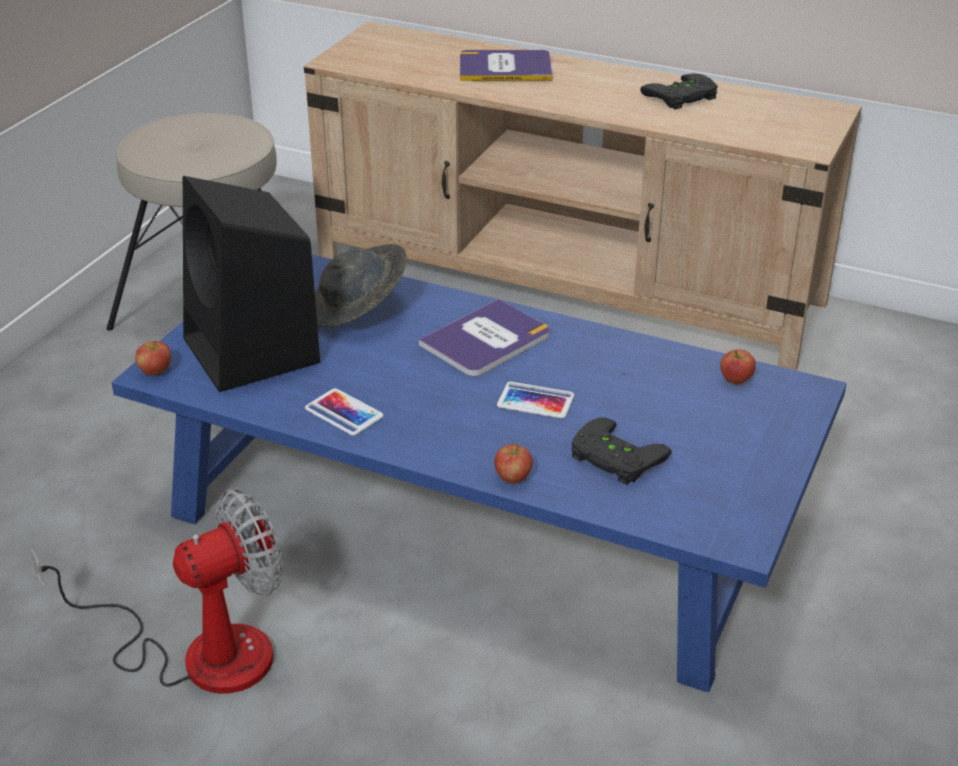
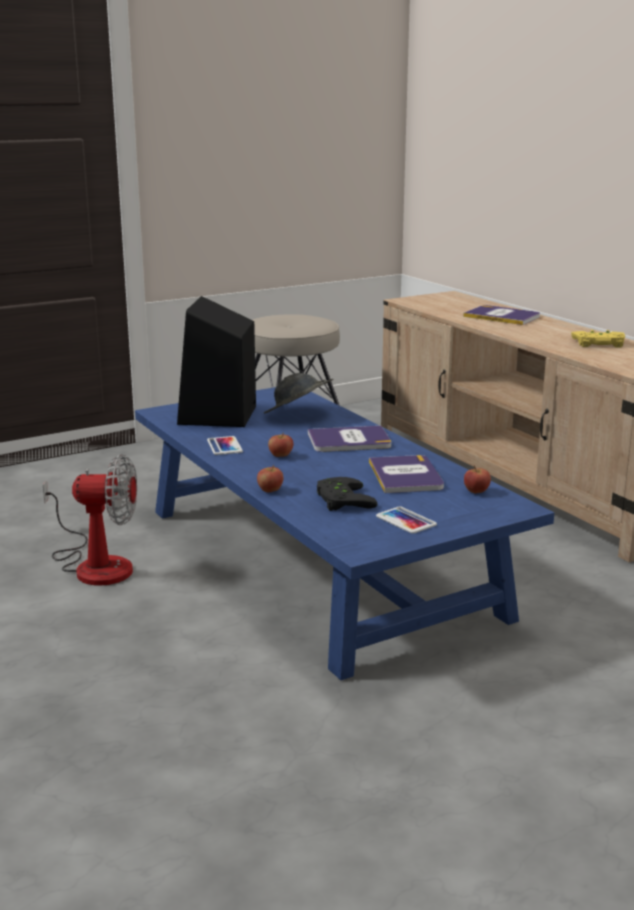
camera: 35 degrees right, 15 degrees down
(155, 371) = (160, 411): apple -> apple (280, 456)
(535, 401) = (335, 468): phone -> phone (406, 521)
(630, 382) = (405, 475): none -> book
(682, 98) = (598, 343): black game controller -> yellow game controller

